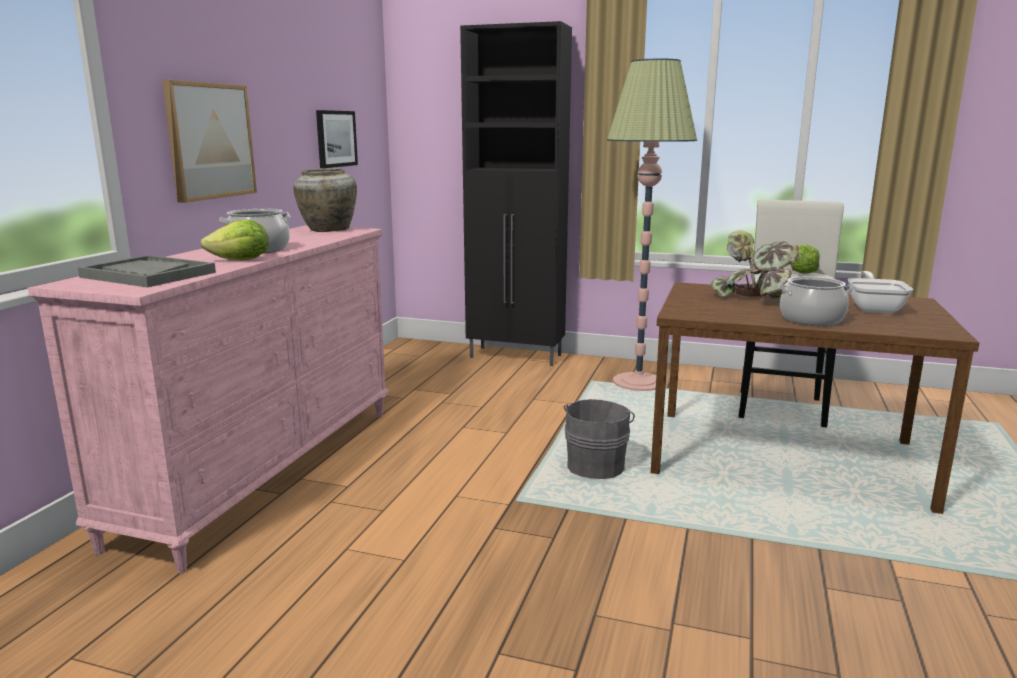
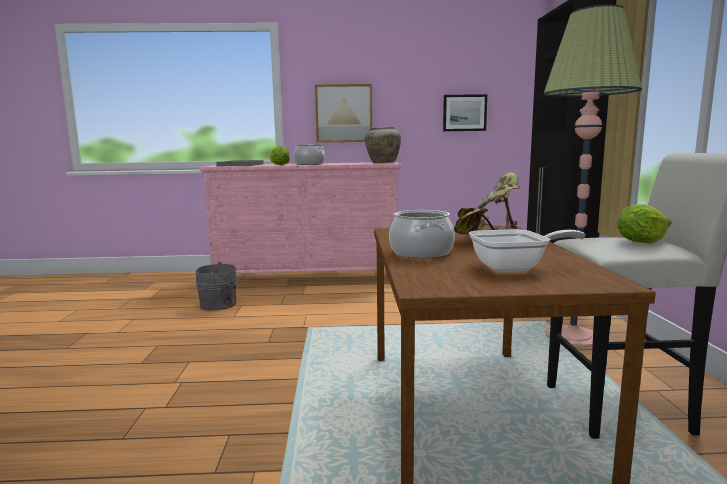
camera: 70 degrees right, 5 degrees down
(596, 466) = (376, 341): grey bucket -> grey bucket (220, 304)

